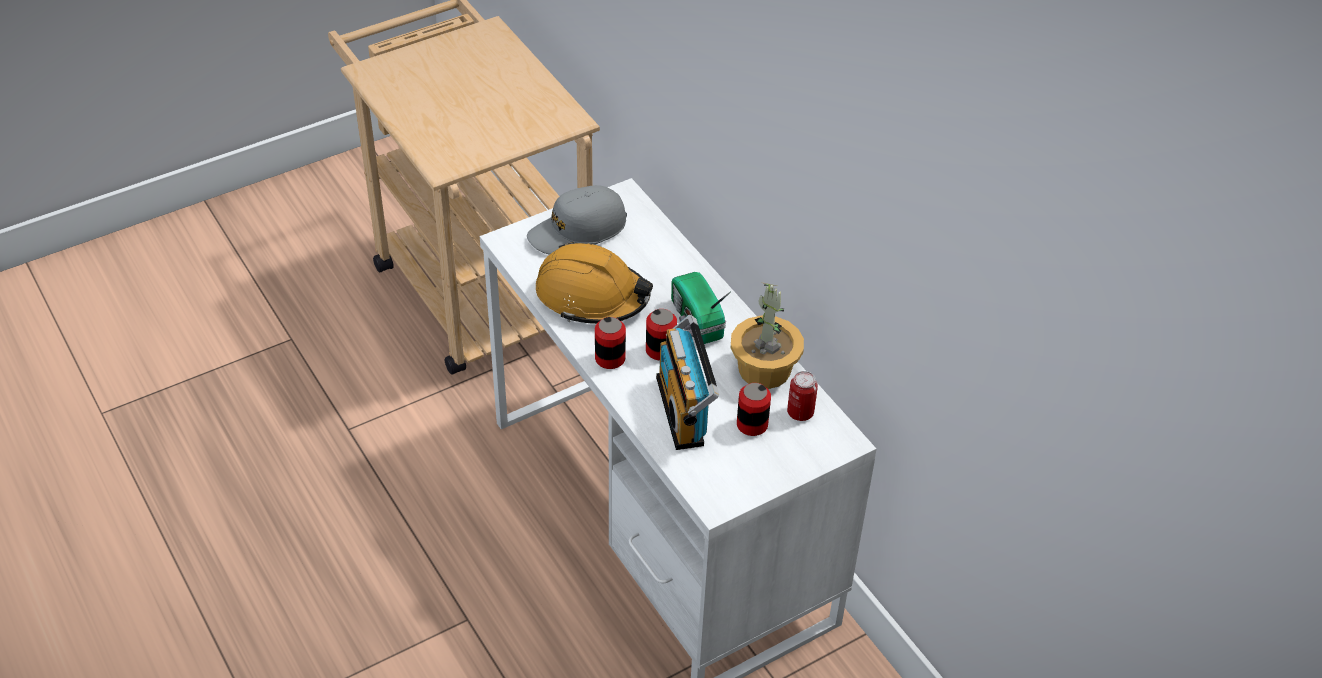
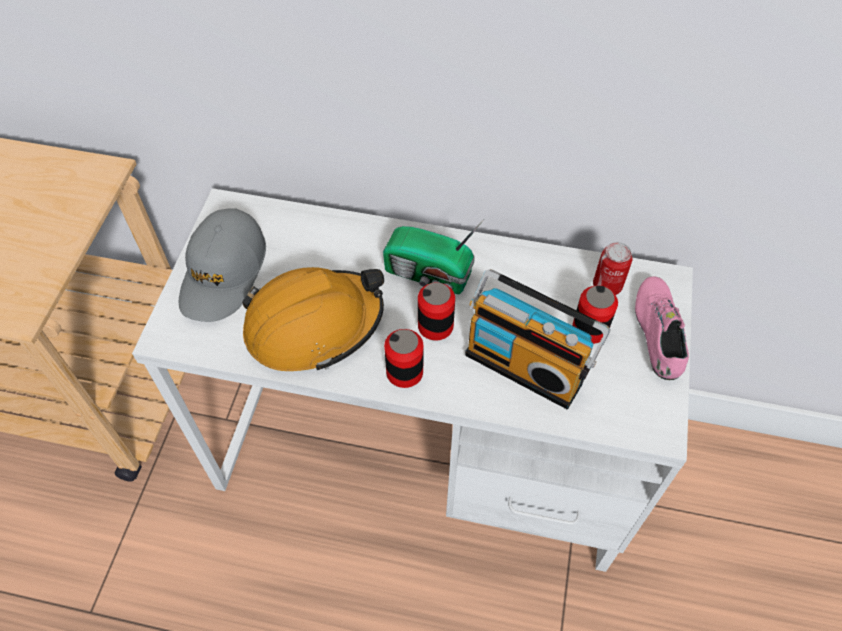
camera: 45 degrees left, 10 degrees up
(764, 370) = (535, 272): potted plant -> none
(792, 461) = (658, 334): none -> pink shoe

